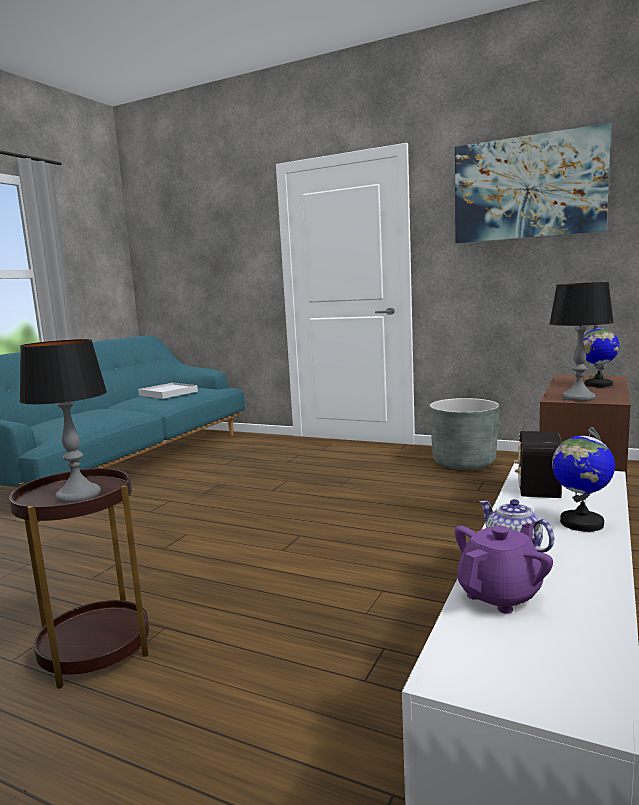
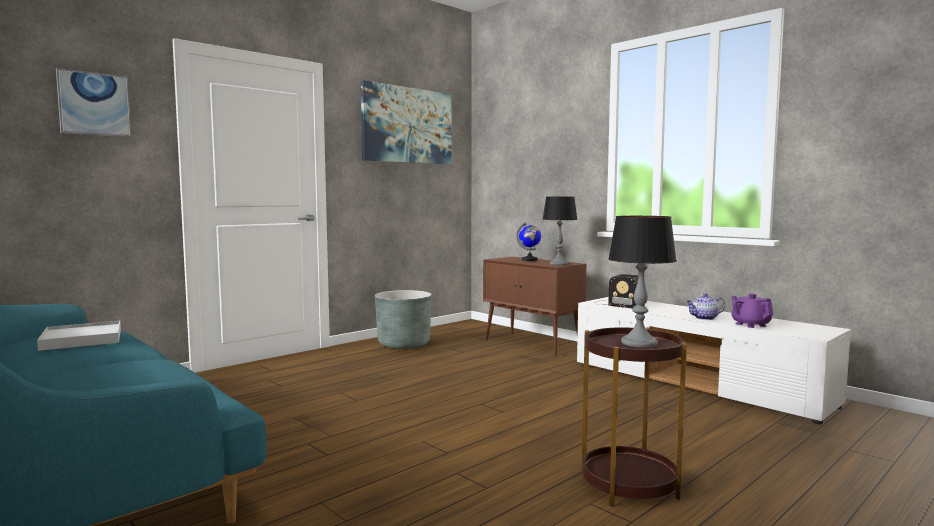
camera: 70 degrees left, 5 degrees down
(231, 230) = (94, 104): none -> picture
(581, 523) = (677, 308): globe -> none

